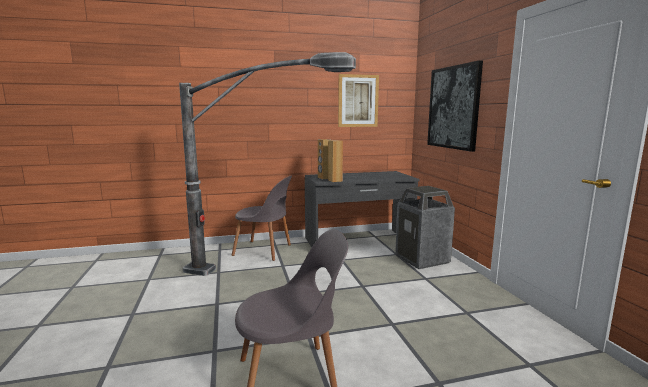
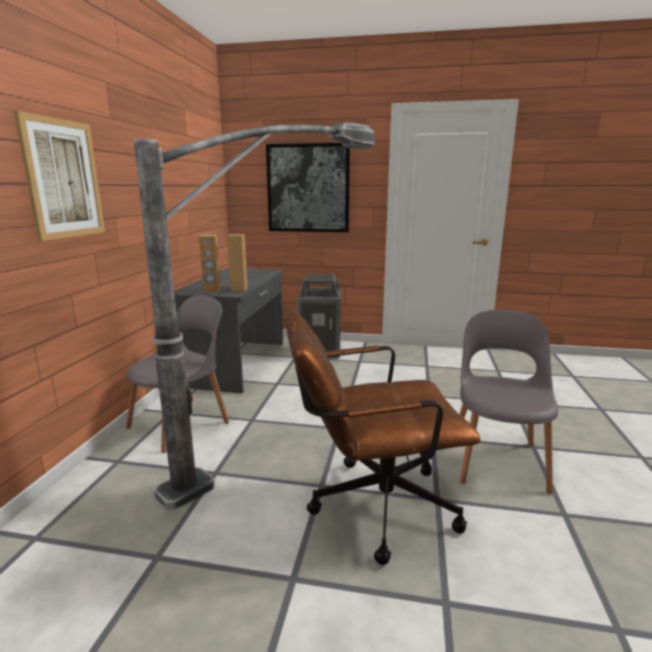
camera: 65 degrees left, 5 degrees up
(199, 324) = (370, 506): none -> brown office chair
(358, 101) = (191, 178): picture -> picture (63, 179)

